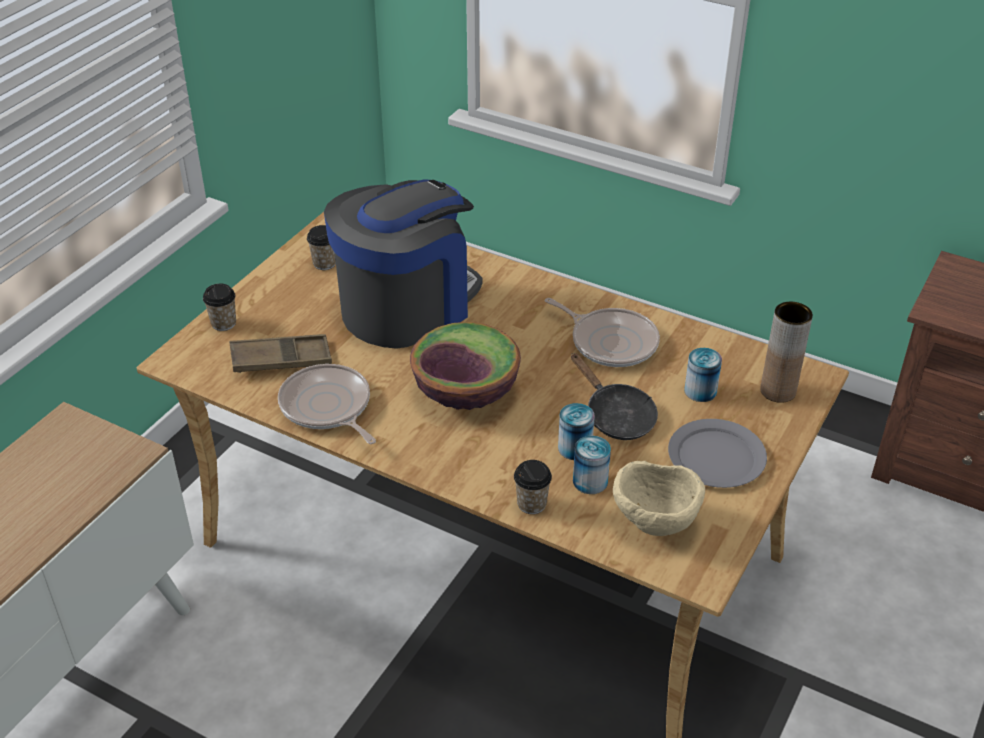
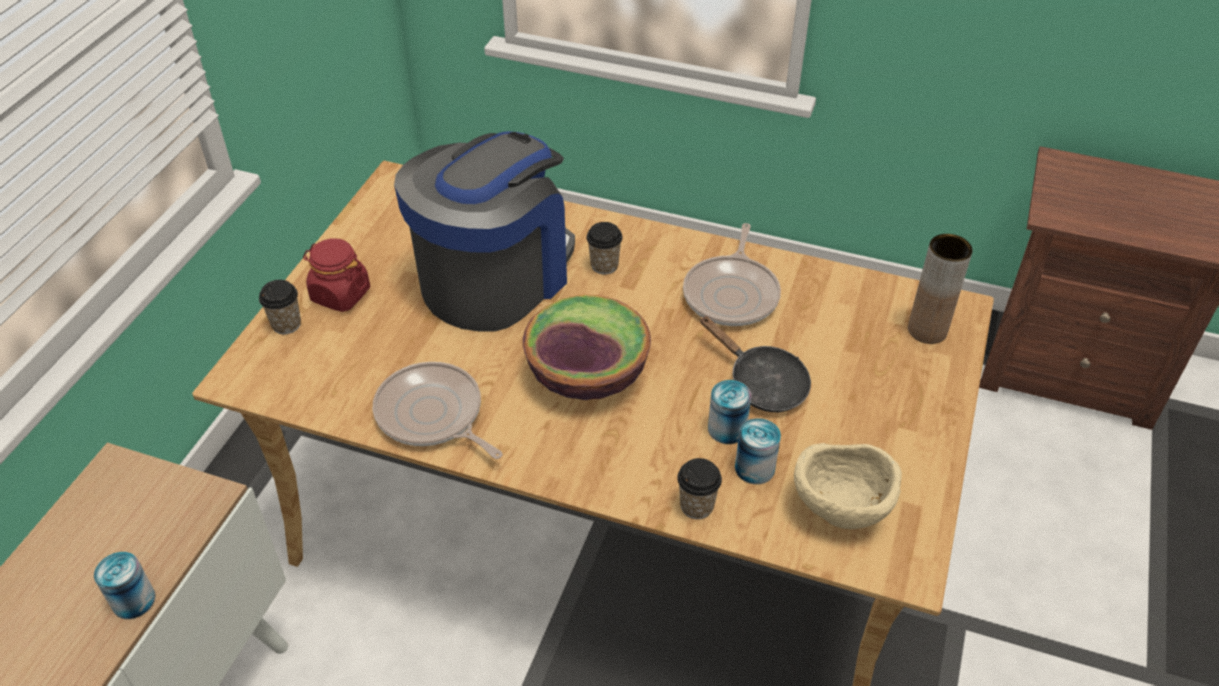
camera: 10 degrees left, 5 degrees up
(273, 305) = (340, 294): none -> red jar
(281, 360) = (364, 362): brown tray -> none
(324, 263) = (388, 236): cup -> cup (604, 265)
(610, 342) = (732, 294): frying pan -> frying pan turned 75 degrees clockwise
(700, 391) = (845, 341): can -> can (133, 600)
(715, 457) = (883, 419): grey plate -> none

